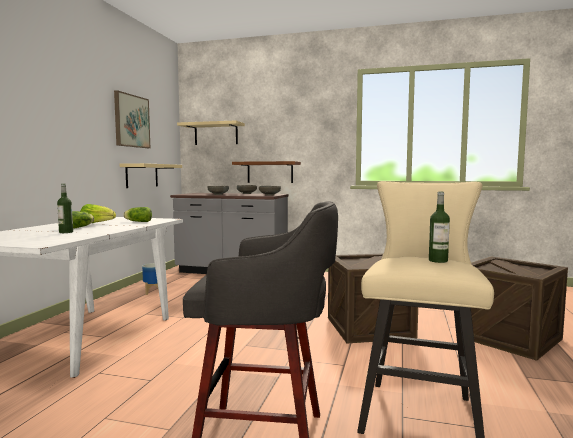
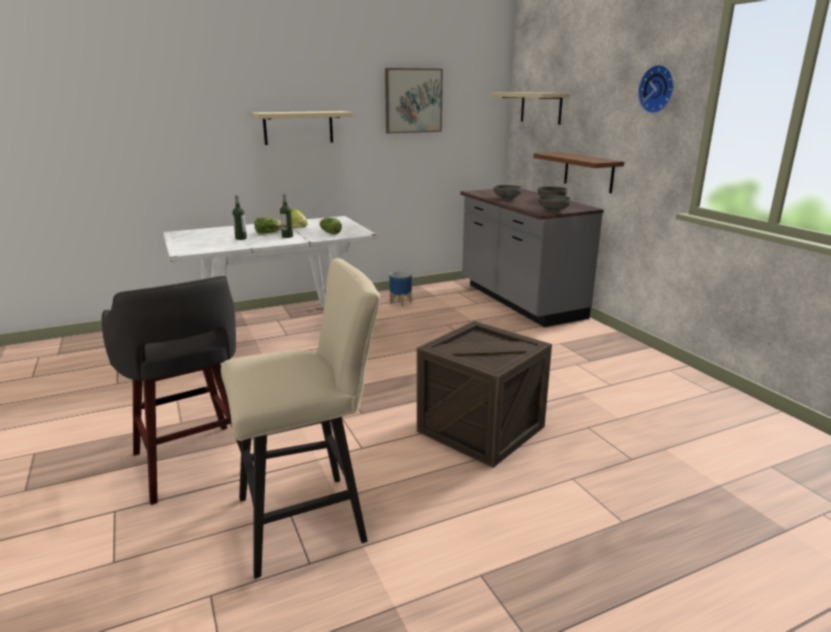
camera: 50 degrees right, 15 degrees up
(142, 175) = (428, 166): beige shelf -> beige shelf (298, 127)
(320, 118) = (658, 89): none -> wall clock
(438, 261) = (276, 372): bottle -> bottle (287, 236)
(509, 338) = (609, 537): crate -> none

